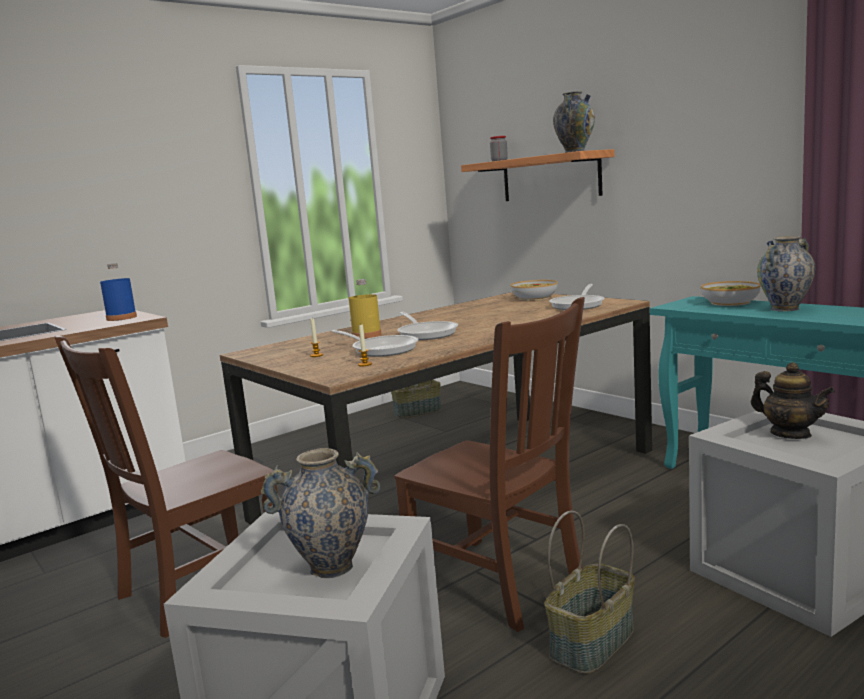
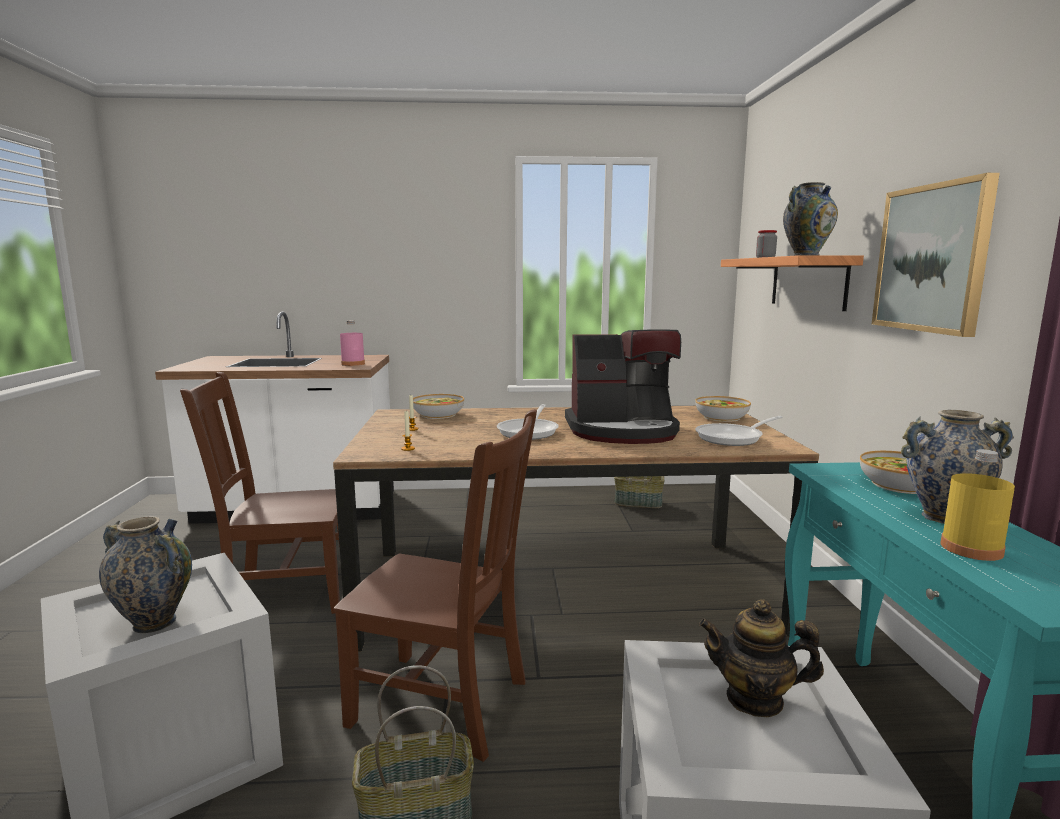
camera: 35 degrees right, 0 degrees up
(121, 318) = (353, 364): blue bottle -> pink bottle
(302, 343) = (438, 415): none -> bowl
(366, 335) = (492, 420): yellow bottle -> yellow bottle (971, 548)
(381, 349) = (458, 437): frying pan -> none
(494, 318) = (622, 431): none -> coffee machine
(499, 583) = (445, 704): brown chair -> brown chair turned 60 degrees counterclockwise
(686, 145) = (932, 258): none -> picture
(790, 434) = (755, 699): teapot -> teapot turned 105 degrees clockwise

